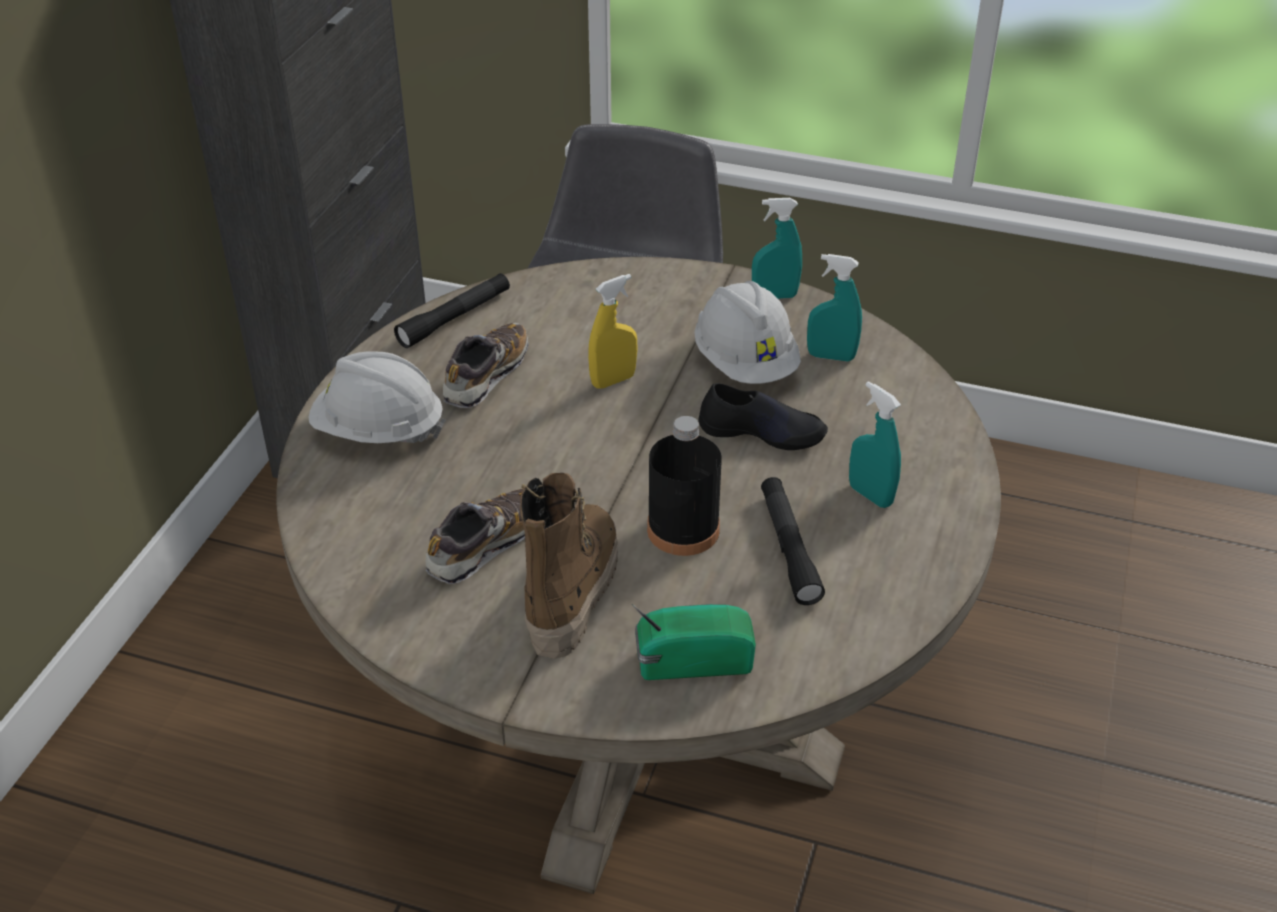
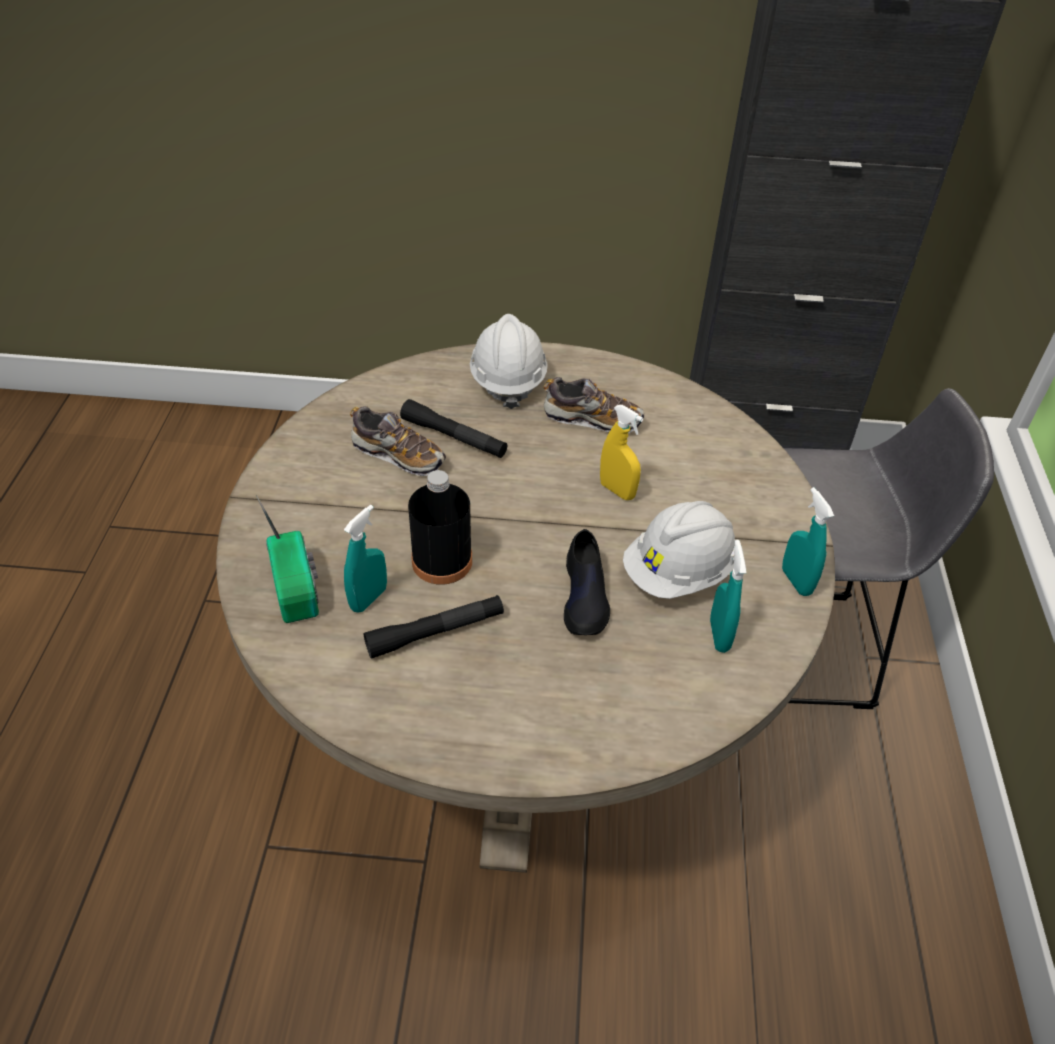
camera: 75 degrees right, 5 degrees up
(455, 318) = (657, 389): black flashlight -> black flashlight (454, 437)
(571, 593) = (358, 508): boot -> none
(870, 495) = (520, 685): turquoise spray bottle -> turquoise spray bottle (368, 598)

